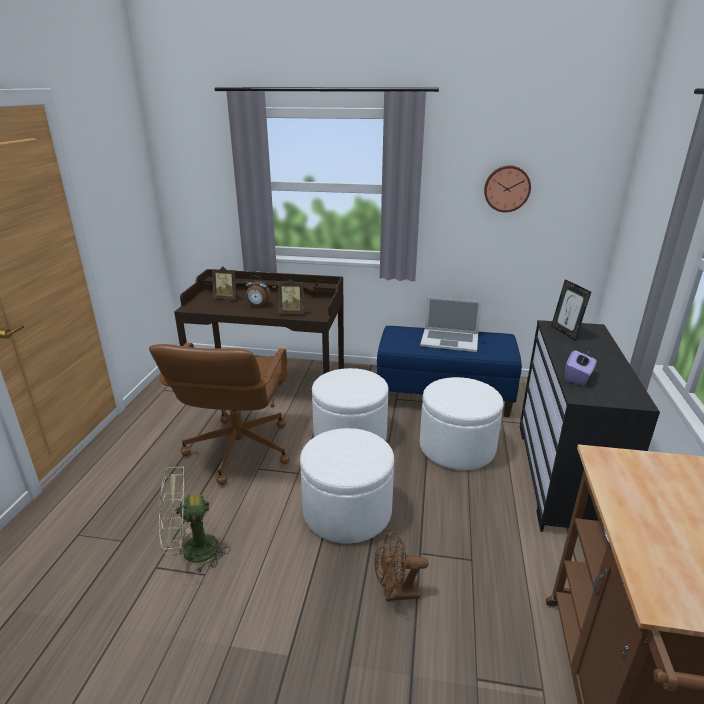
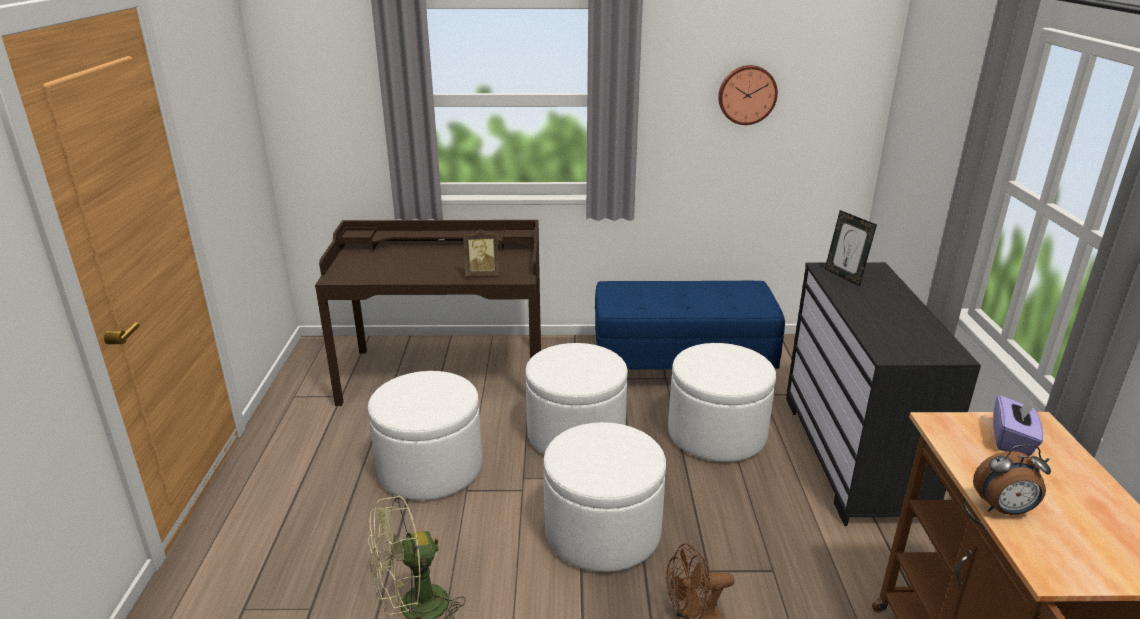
camera: 10 degrees left, 0 degrees up
(227, 298) = (382, 260): picture frame -> none
(238, 450) = (430, 468): brown office chair -> white ottoman
(258, 306) = (431, 268): alarm clock -> alarm clock (1004, 510)
(449, 340) = (687, 295): laptop -> none
(578, 377) = (878, 332): purple tissue box -> purple tissue box (1012, 440)

